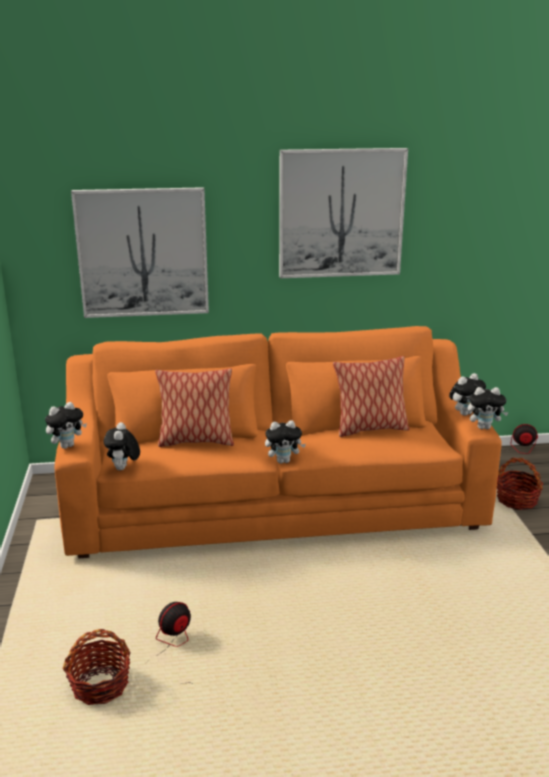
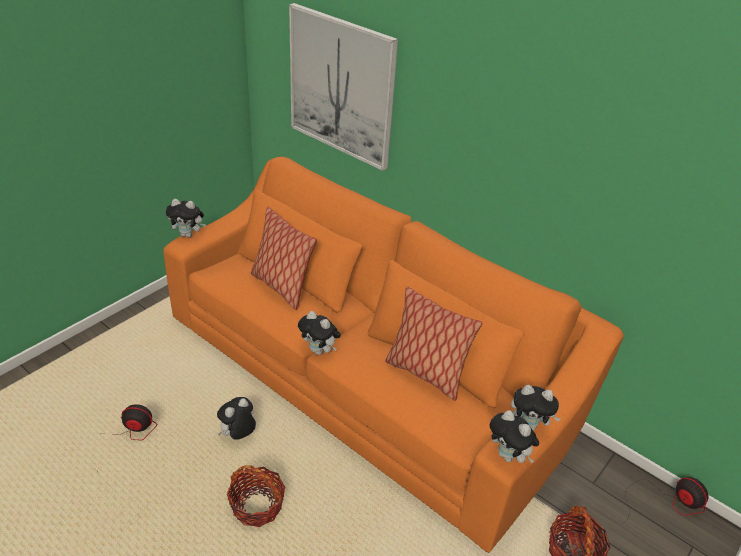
camera: 45 degrees right, 15 degrees up
(100, 685) = (63, 426): basket -> basket (257, 505)
(123, 469) = (210, 277): plush toy -> plush toy (238, 435)
(341, 213) = (531, 122): picture -> none

